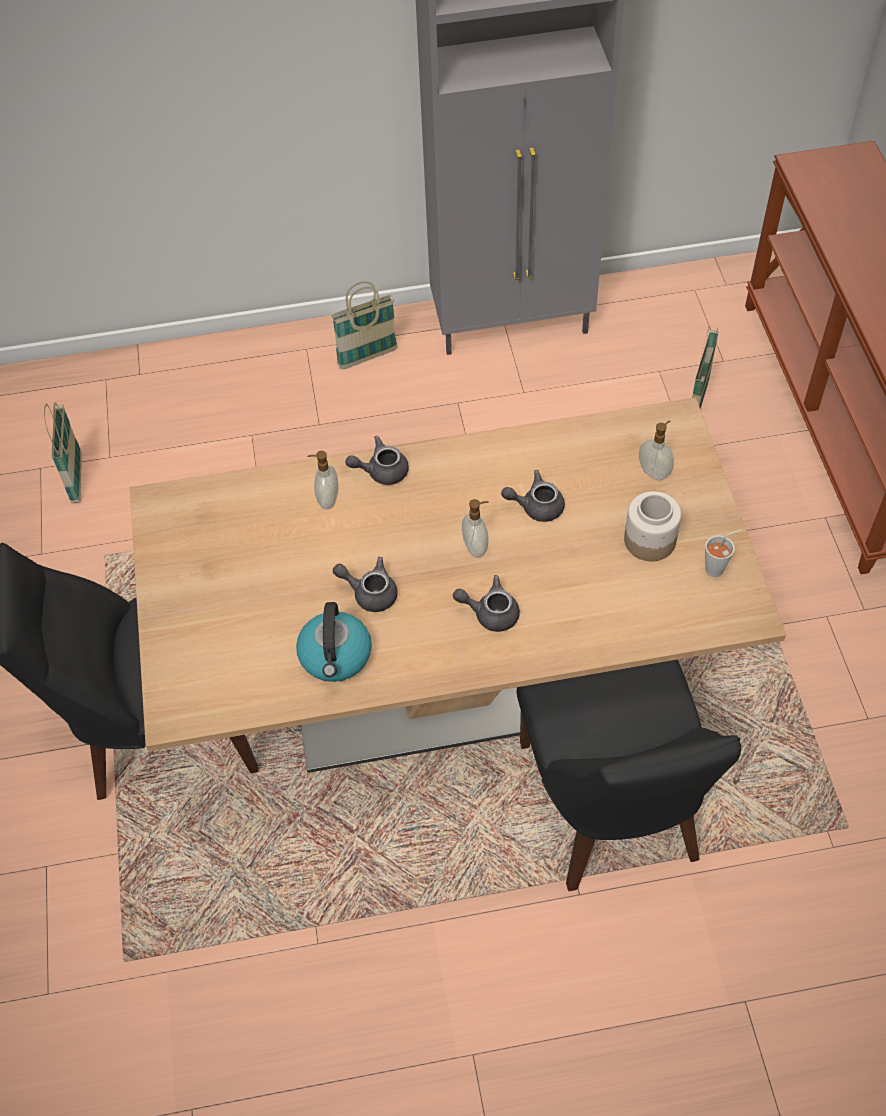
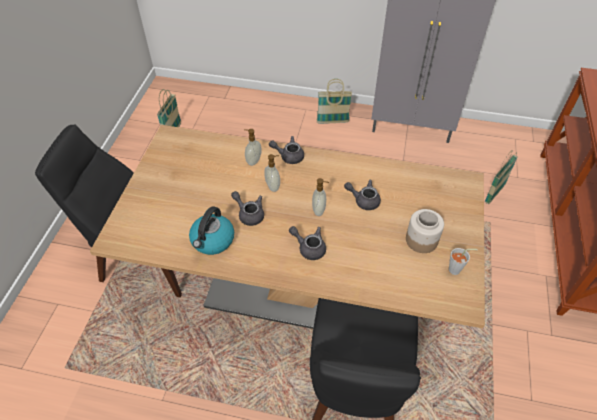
camera: 20 degrees right, 5 degrees down
(654, 472) = (441, 204): soap dispenser -> soap dispenser (273, 186)

